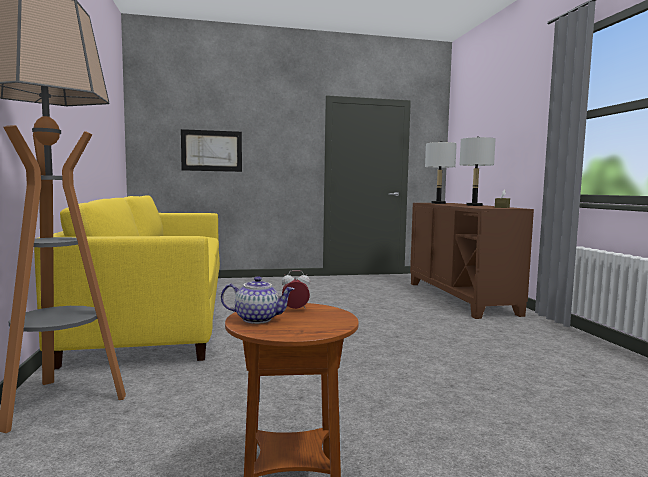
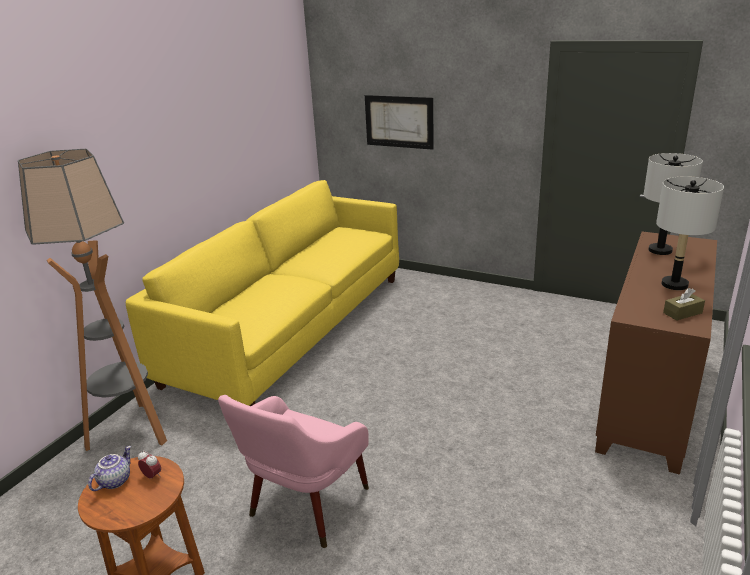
camera: 40 degrees right, 20 degrees up
(258, 319) = (114, 481): teapot -> teapot turned 105 degrees counterclockwise
(348, 388) = (305, 507): none -> pink armchair

